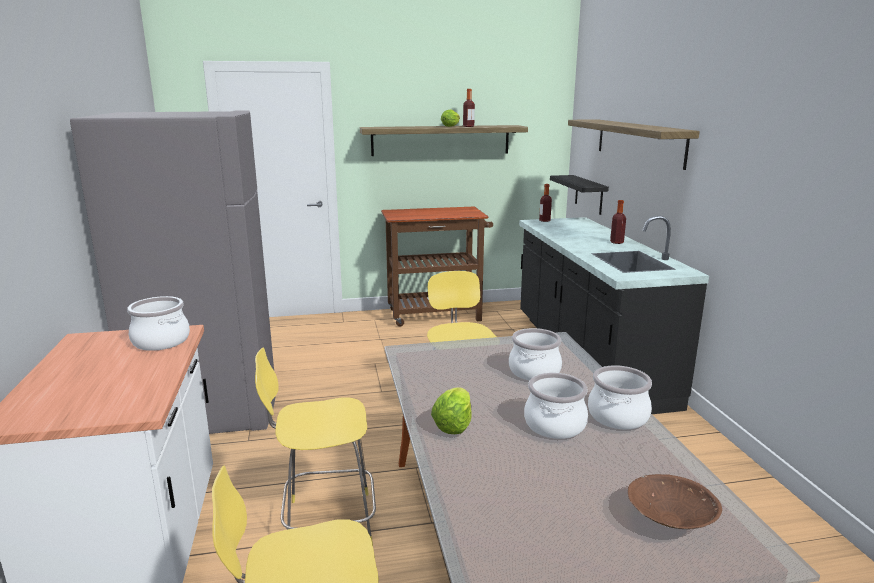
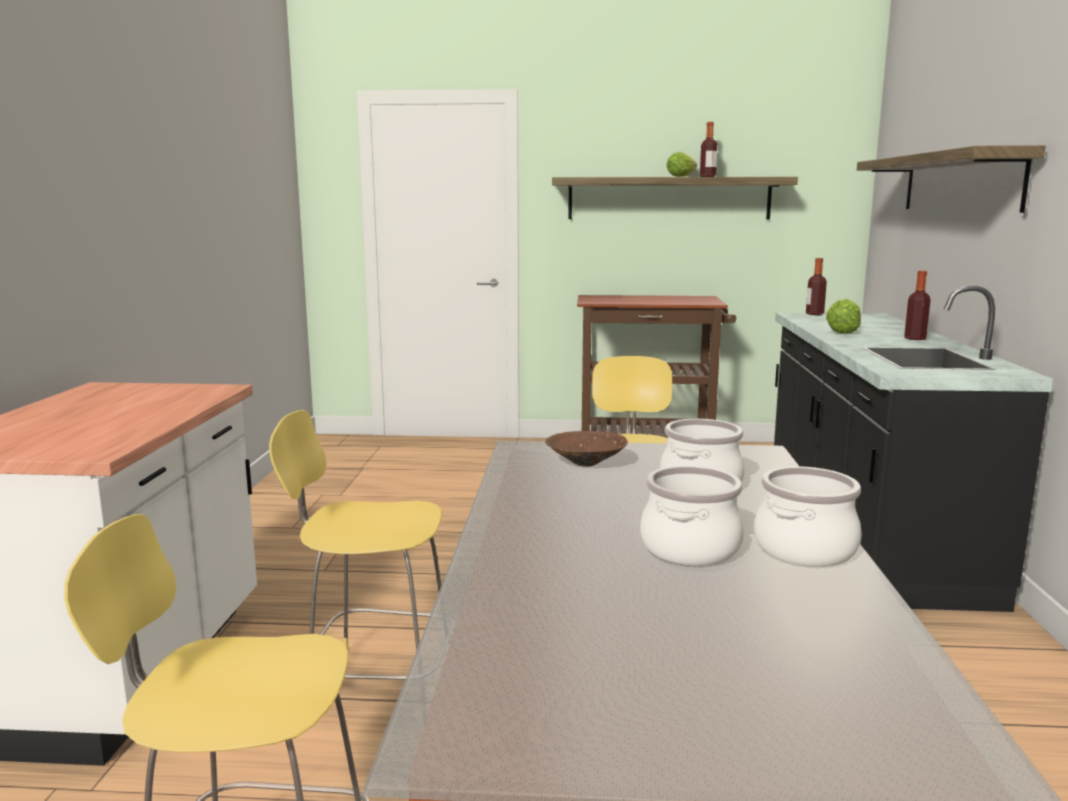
camera: 15 degrees right, 5 degrees down
(161, 341) = (187, 395): cooking pot -> none
(211, 403) = (300, 523): grey fridge -> none
(454, 425) = (531, 532): lettuce -> lettuce (844, 332)
(589, 194) = (891, 279): black shelf -> none
(669, 519) = (811, 689): brown bowl -> brown bowl (585, 463)

